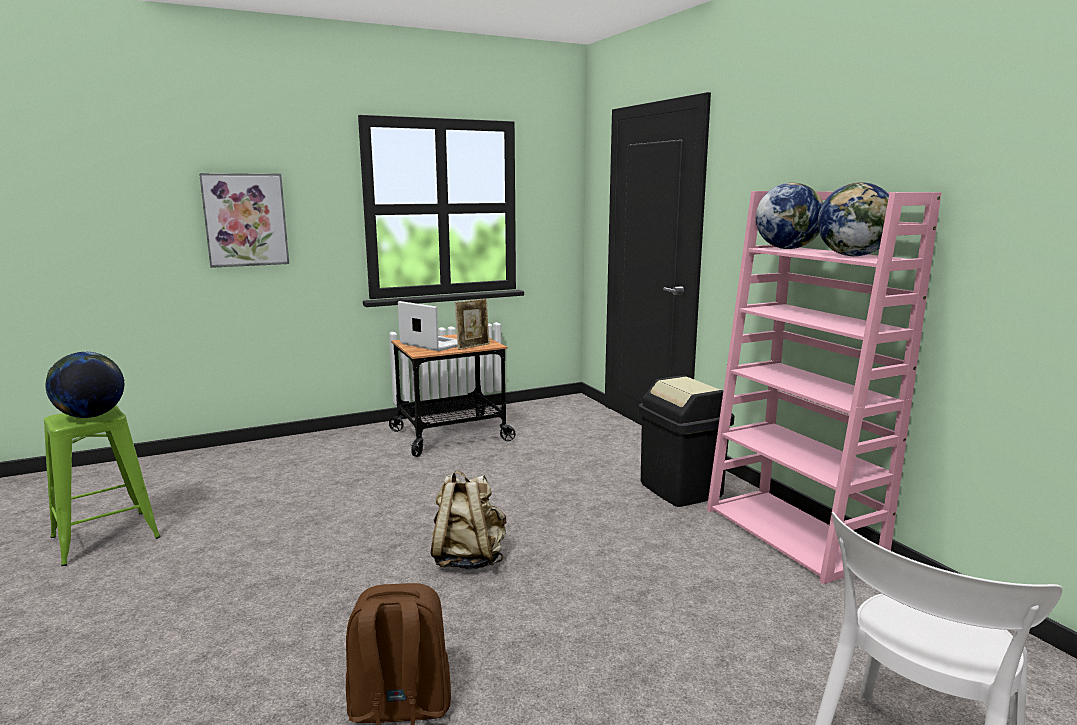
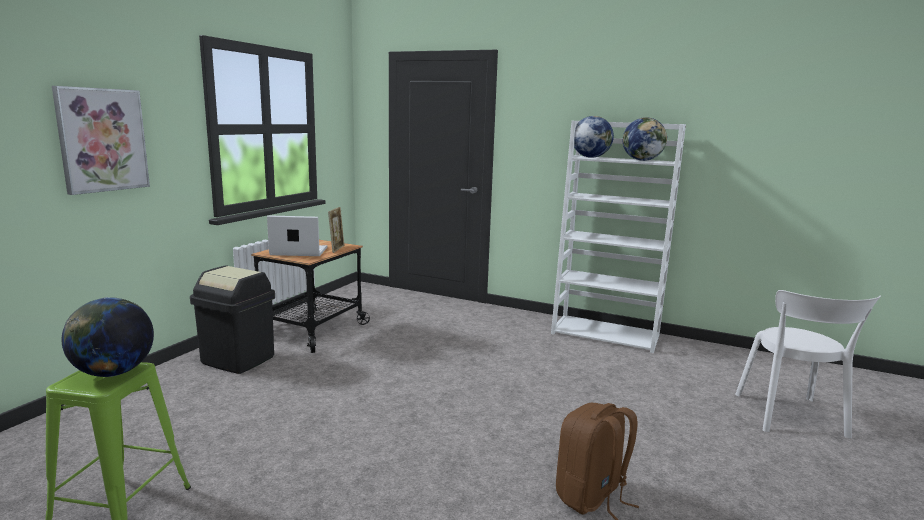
camera: 40 degrees left, 0 degrees up
(468, 559) = (476, 404): beige backpack -> none
(681, 489) = (520, 326): black trash can -> black trash can (238, 359)
(793, 534) = (606, 334): pink bookcase -> white bookcase

